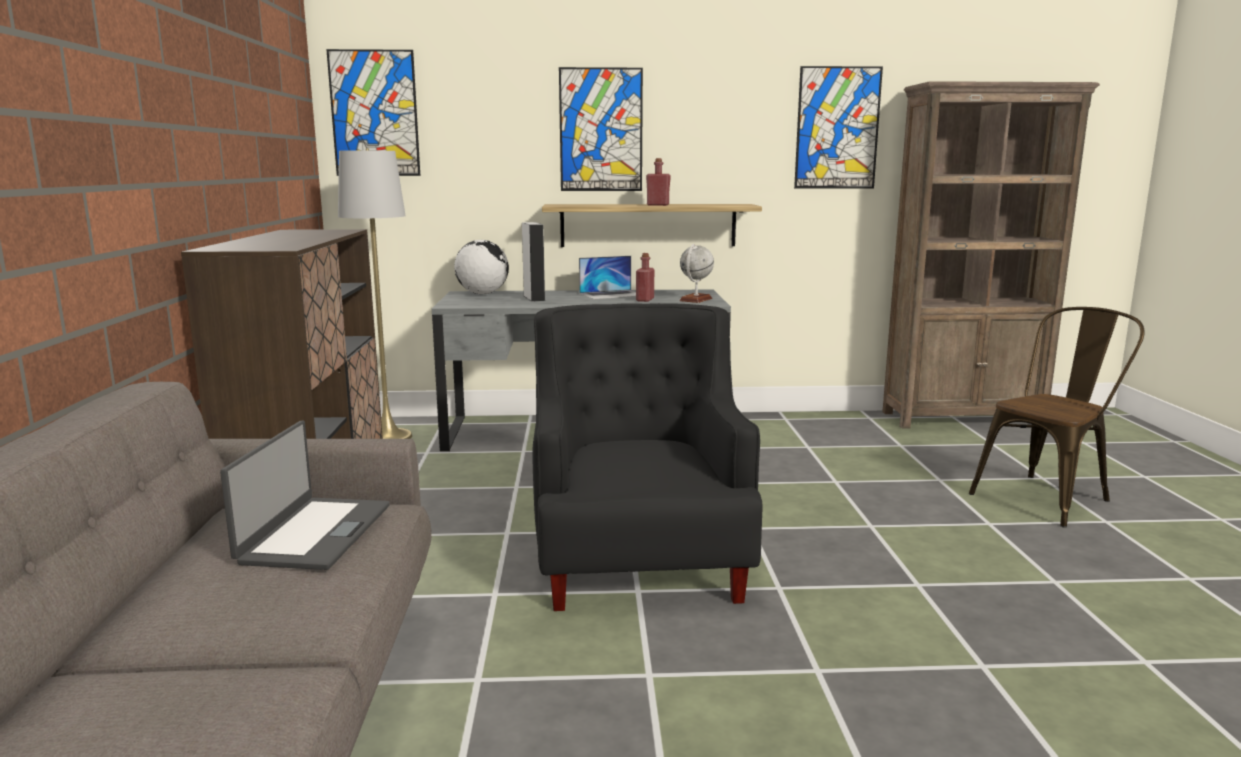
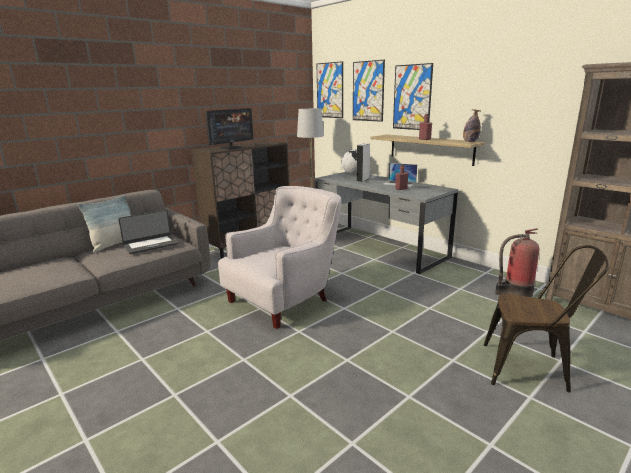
camera: 50 degrees right, 5 degrees up
(173, 577) = (115, 244): none -> pillow
(288, 242) = (231, 147): none -> monitor
(639, 557) = (285, 298): black armchair -> white armchair
(695, 299) = (423, 193): globe -> none
(737, 204) = (470, 142): none -> bottle
(837, 128) = (545, 96): picture -> picture (368, 91)
(862, 430) = (515, 292): none -> fire extinguisher

